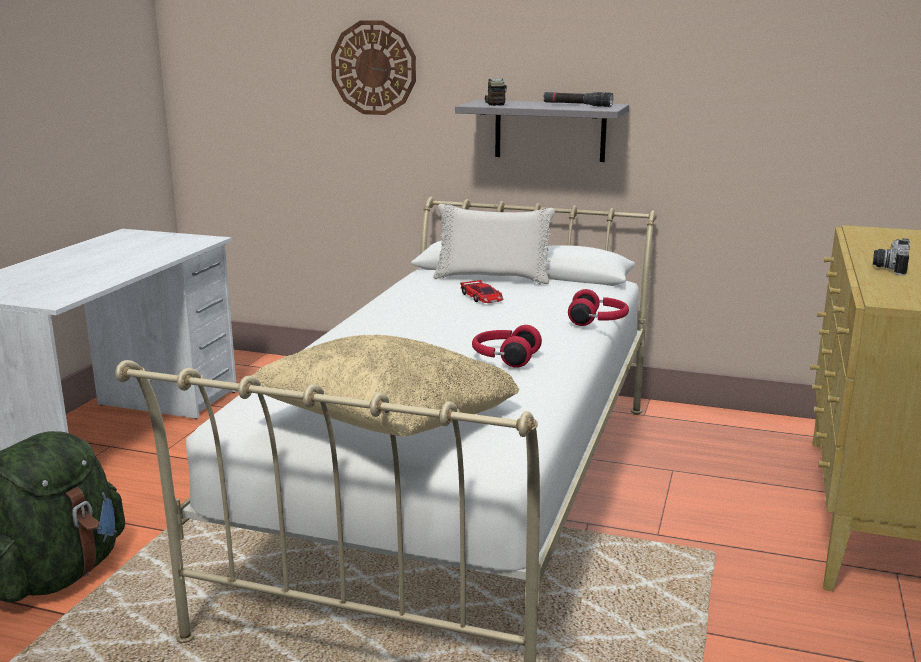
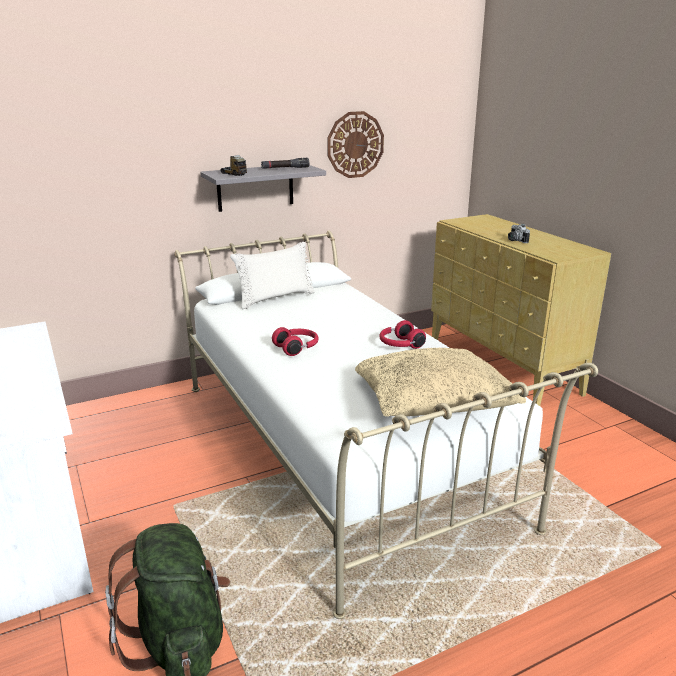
camera: 45 degrees left, 5 degrees up
(373, 68) = (111, 154): wall clock -> wall clock (355, 145)
(482, 297) = (300, 312): toy car -> none
(598, 321) = (387, 307): red headphones -> red headphones (297, 348)

